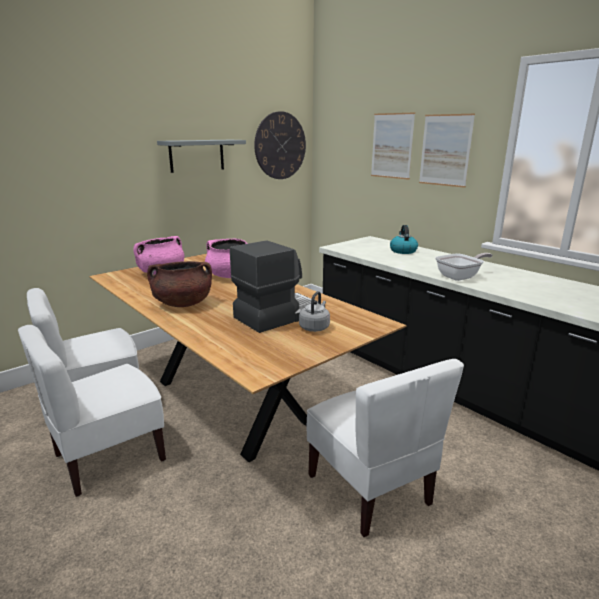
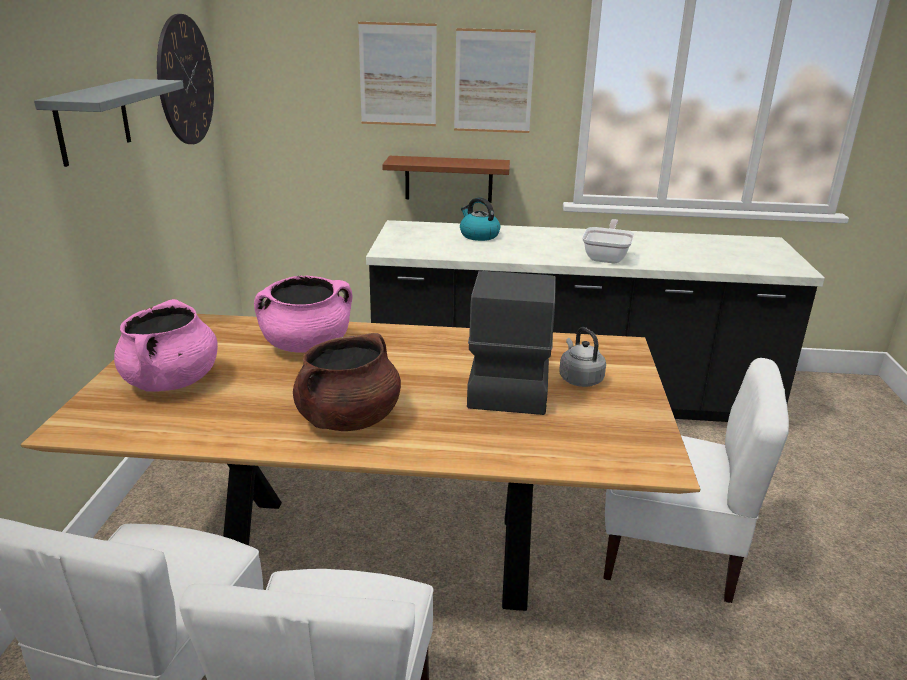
camera: 45 degrees left, 5 degrees up
(414, 215) = (448, 179): none -> brown shelf

